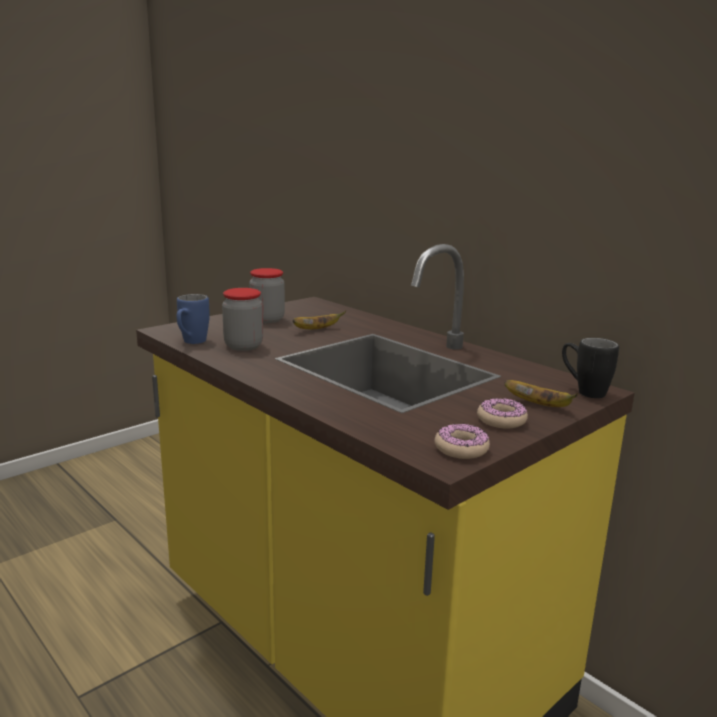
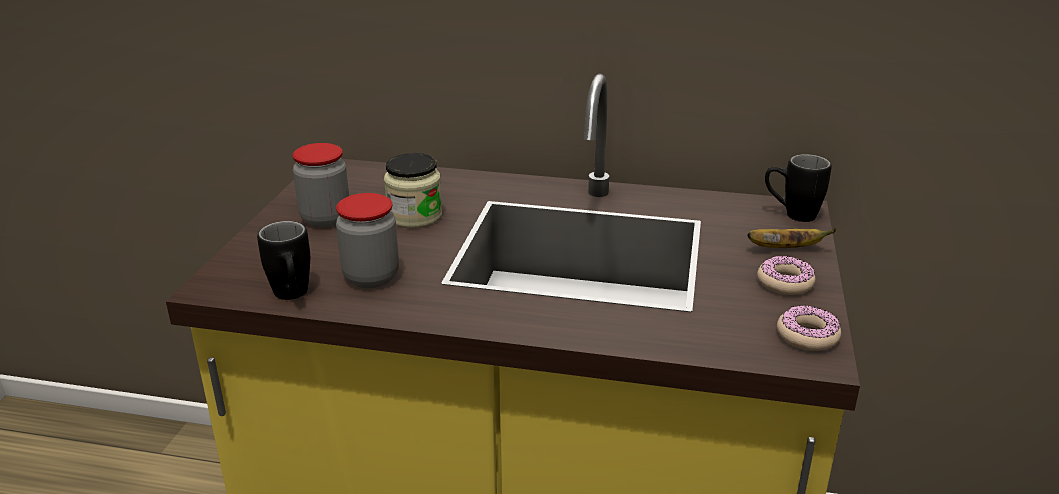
camera: 35 degrees left, 10 degrees up
(191, 343) = (292, 297): blue mug -> black mug
(317, 329) = (414, 216): banana -> jar

